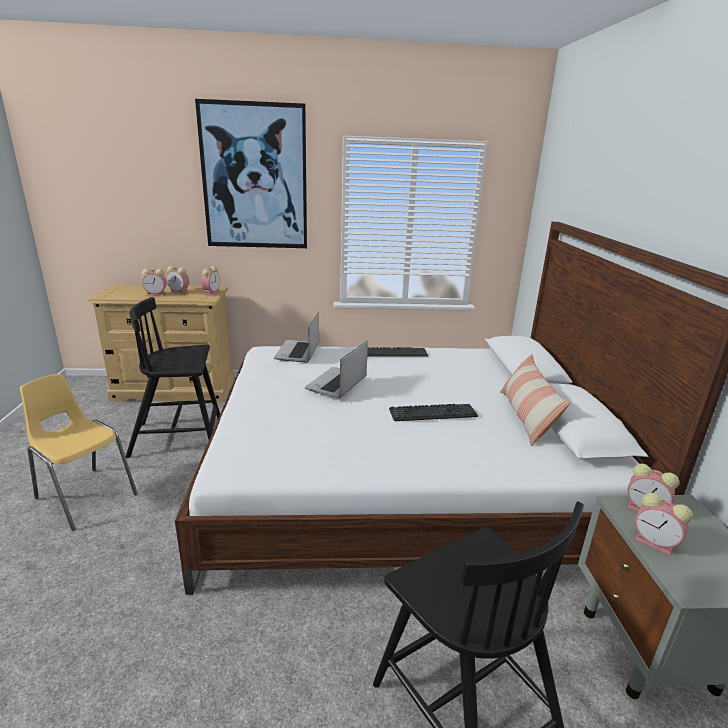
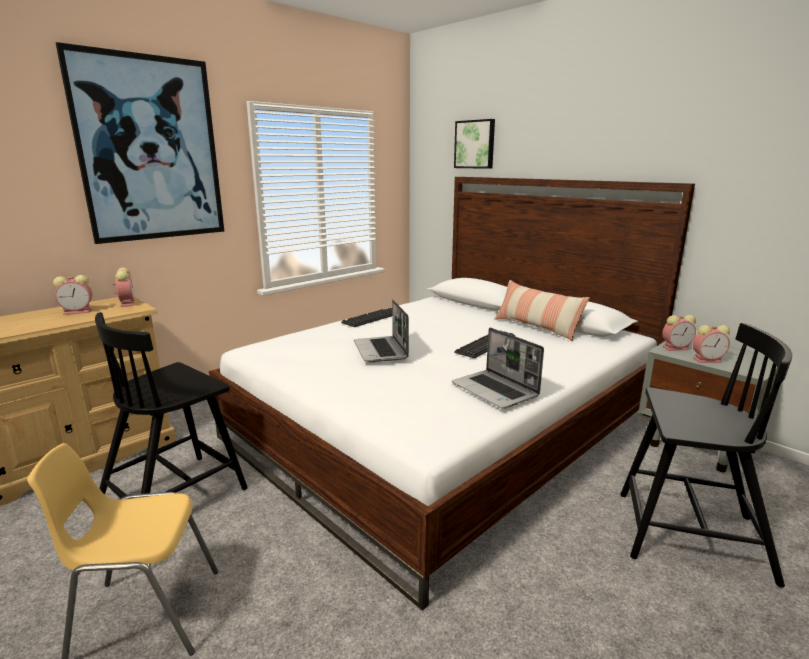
camera: 40 degrees left, 5 degrees down
(157, 295) = (50, 320): alarm clock -> none
(298, 352) = (293, 340): laptop -> laptop (495, 390)
(577, 186) = (475, 144): none -> picture

